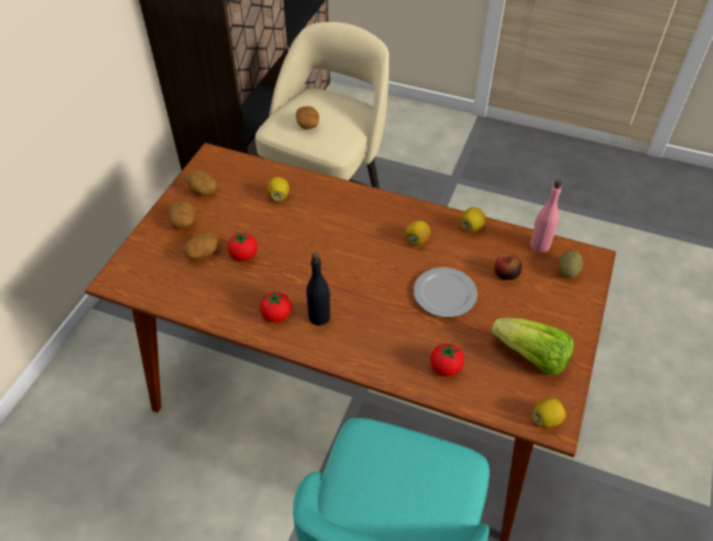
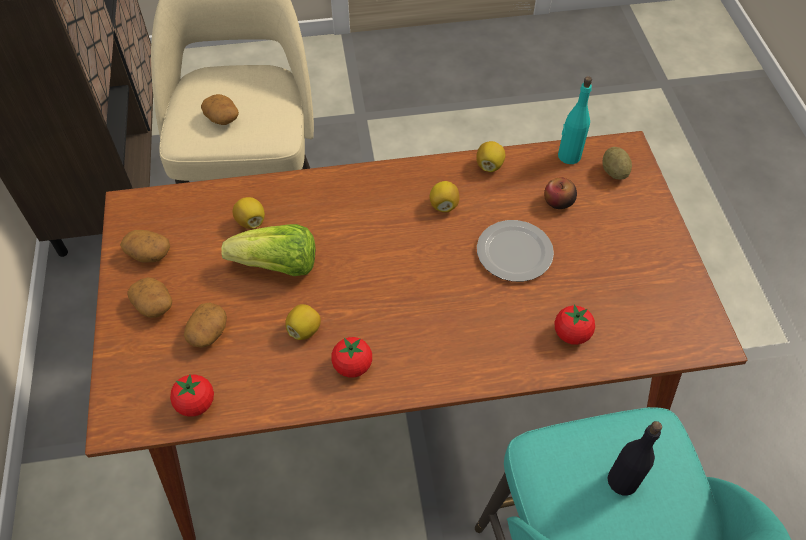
camera: 30 degrees left, 5 degrees up
(244, 255) = (261, 312): tomato -> tomato (196, 403)
(319, 316) = (402, 343): black bottle -> black bottle (623, 480)
(531, 357) = (643, 280): lettuce -> lettuce (278, 266)
(539, 245) = (569, 156): pink bottle -> turquoise bottle
(546, 419) = (700, 338): lemon -> lemon (304, 329)

